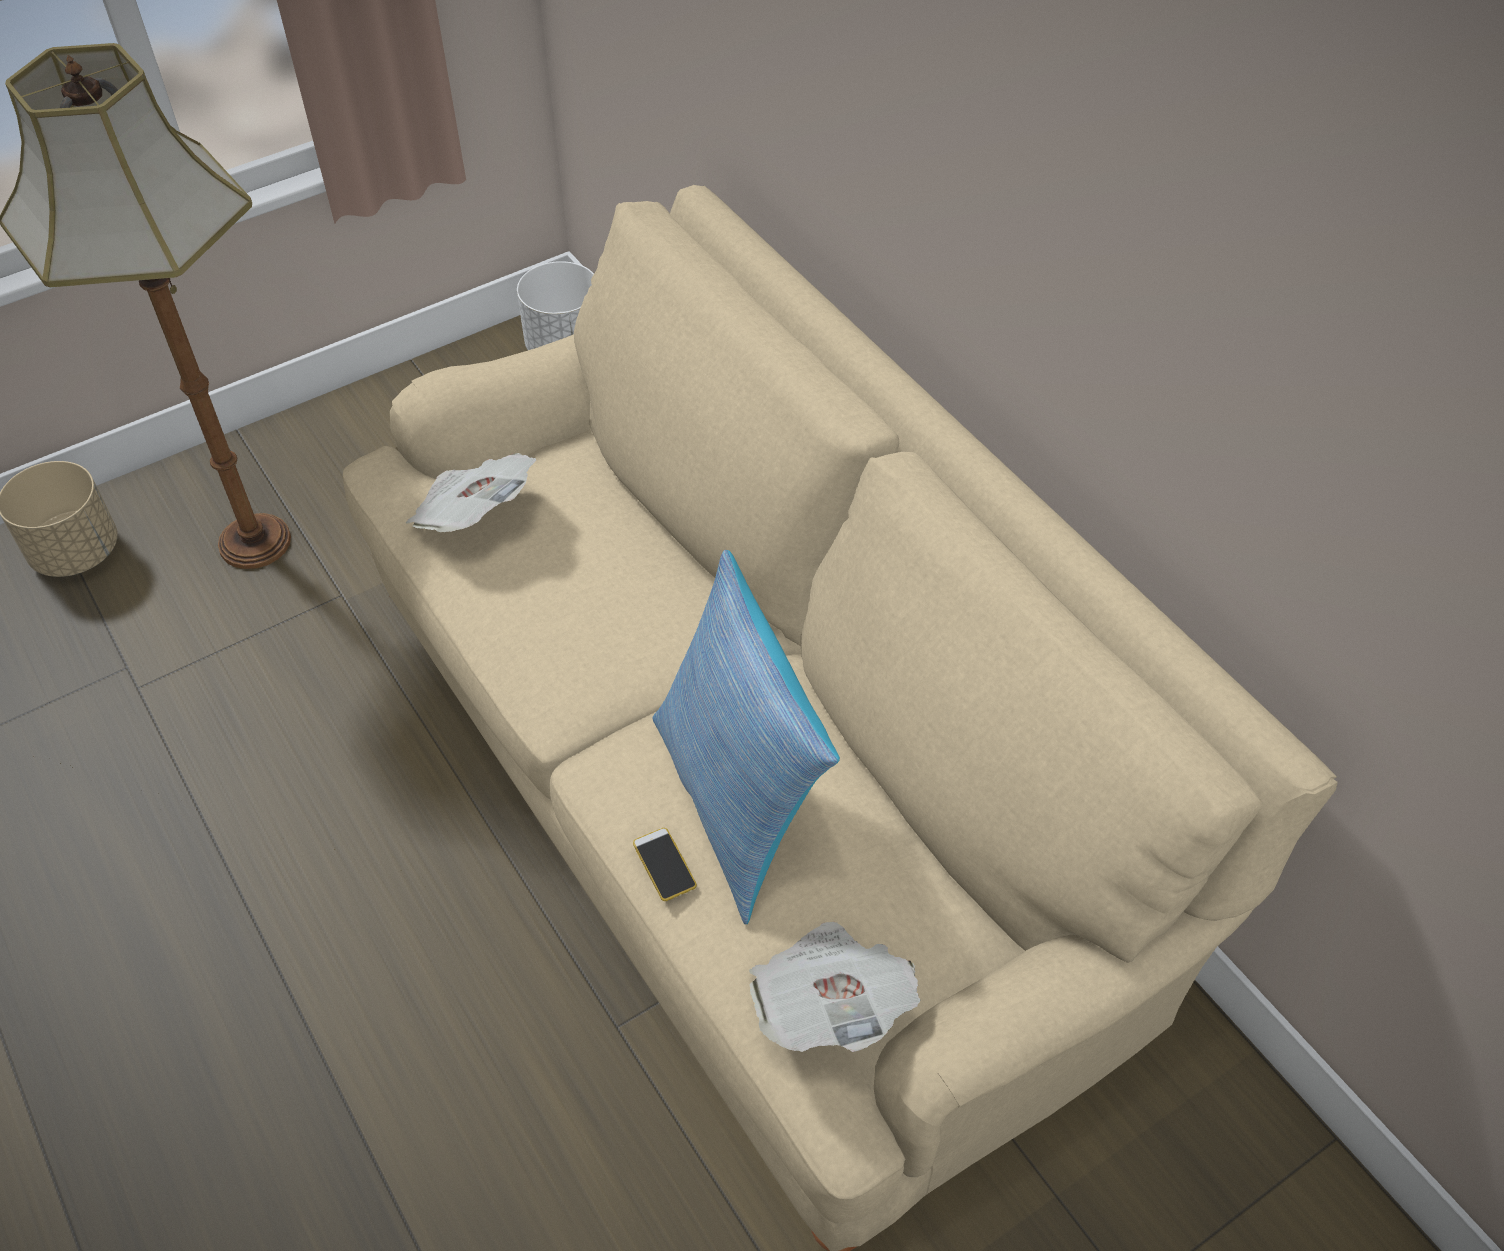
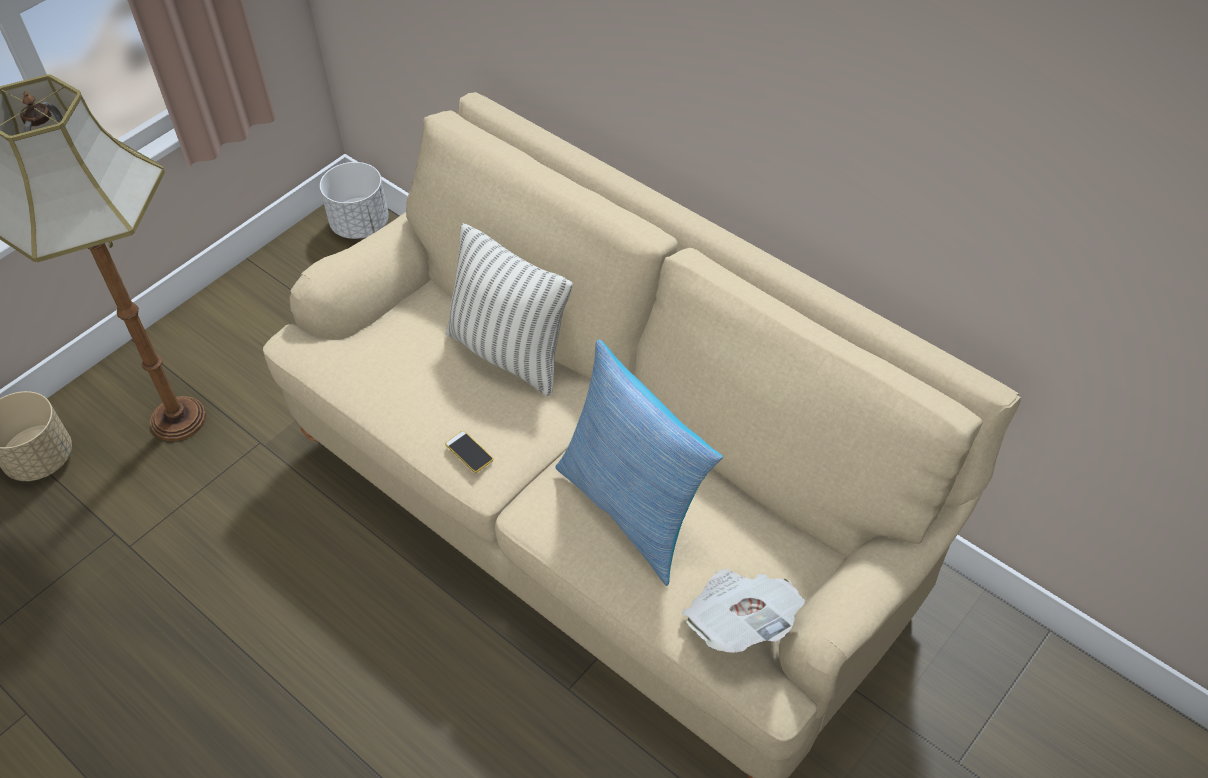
camera: 15 degrees left, 0 degrees up
(475, 516) = (376, 359): newspaper -> none
(651, 548) = (509, 353): none -> pillow
(664, 865) = (599, 561): phone -> phone (469, 452)

